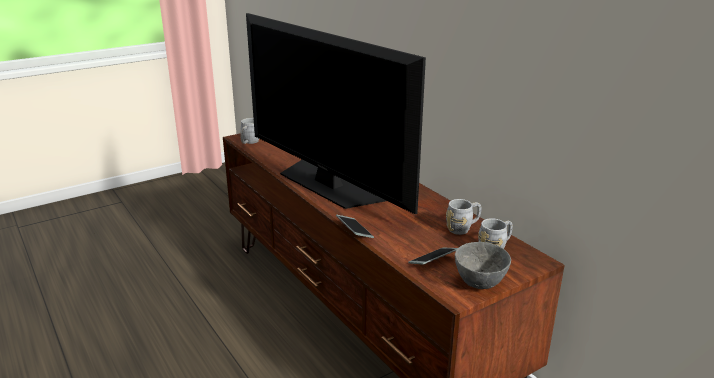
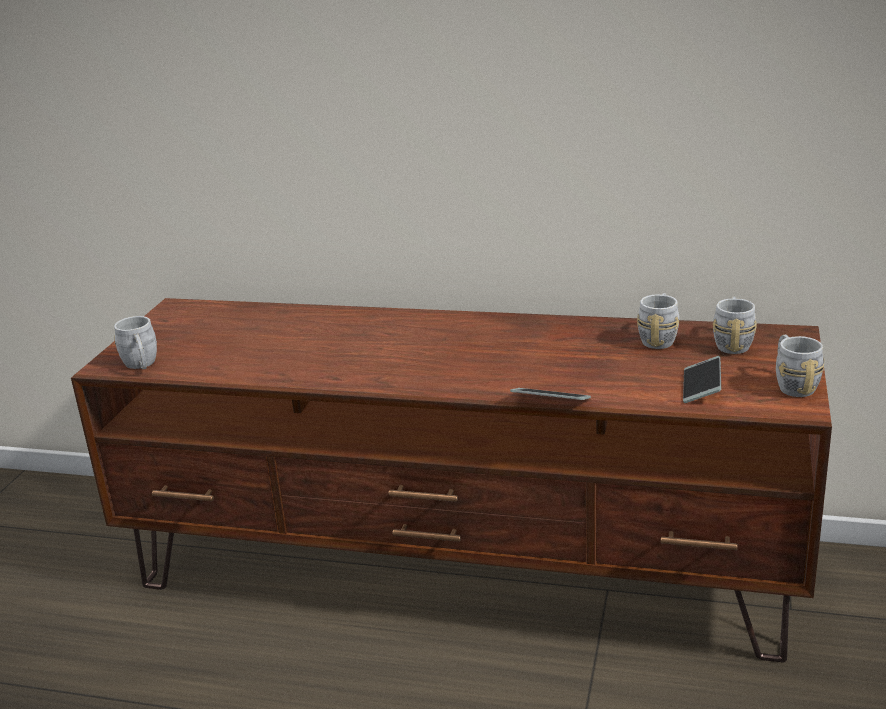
camera: 40 degrees left, 0 degrees up
(328, 184) = (395, 366): television -> none
(480, 284) = (792, 384): grey bowl -> grey mug

